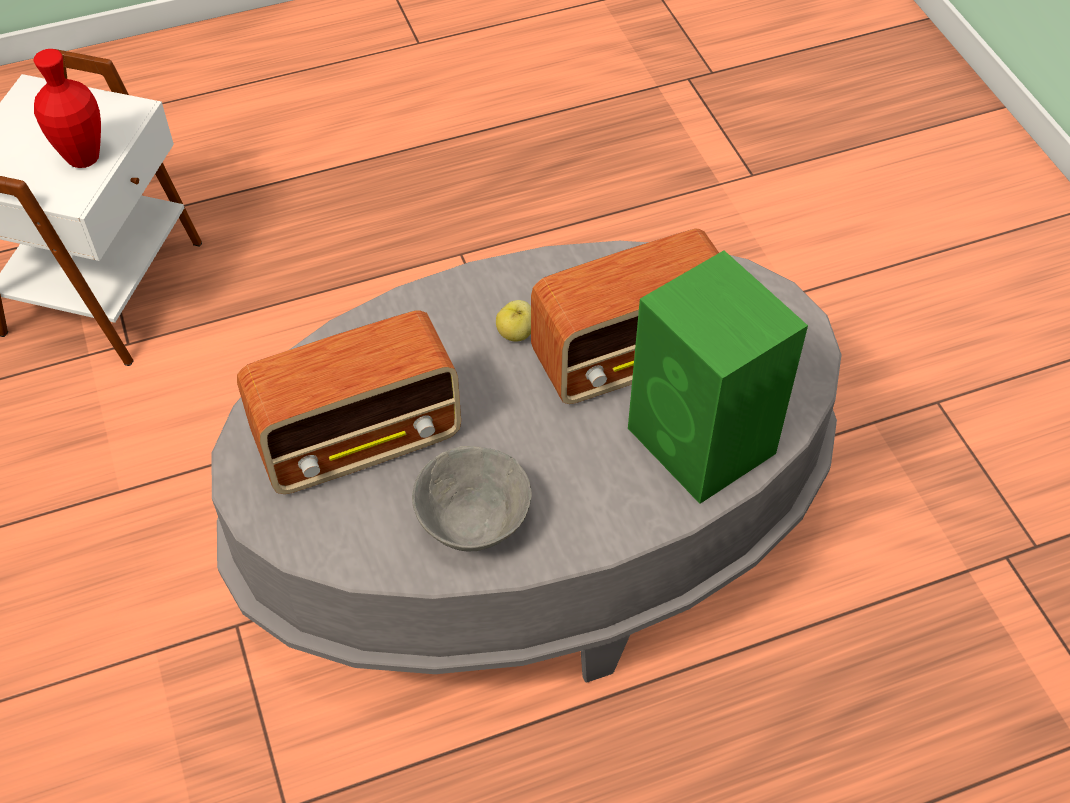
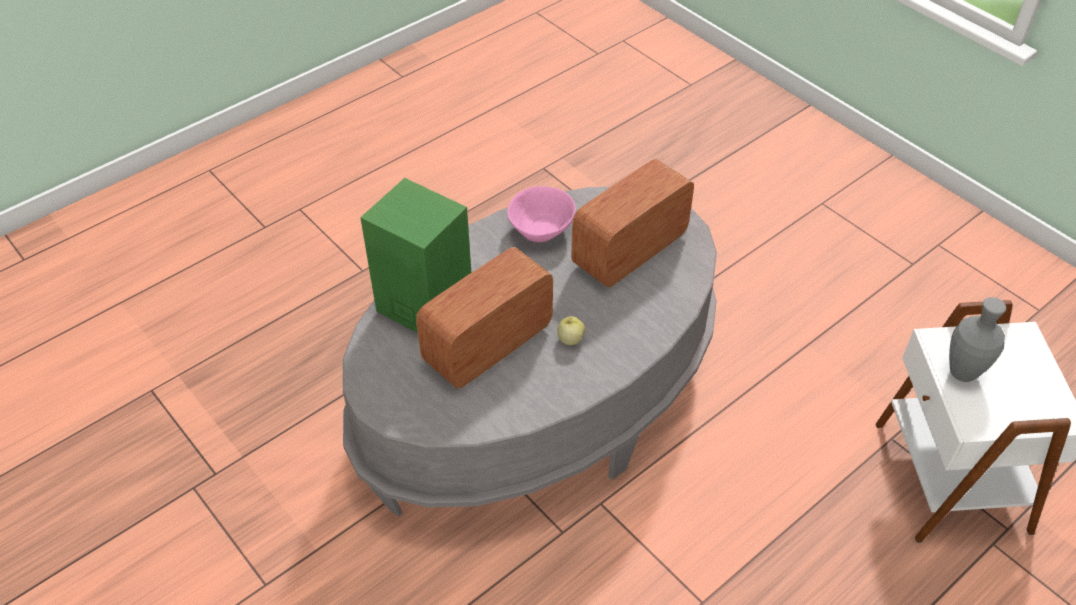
camera: 160 degrees right, 5 degrees down
(83, 158) = (962, 373): red vase -> grey vase
(473, 522) = (540, 229): grey bowl -> pink bowl

